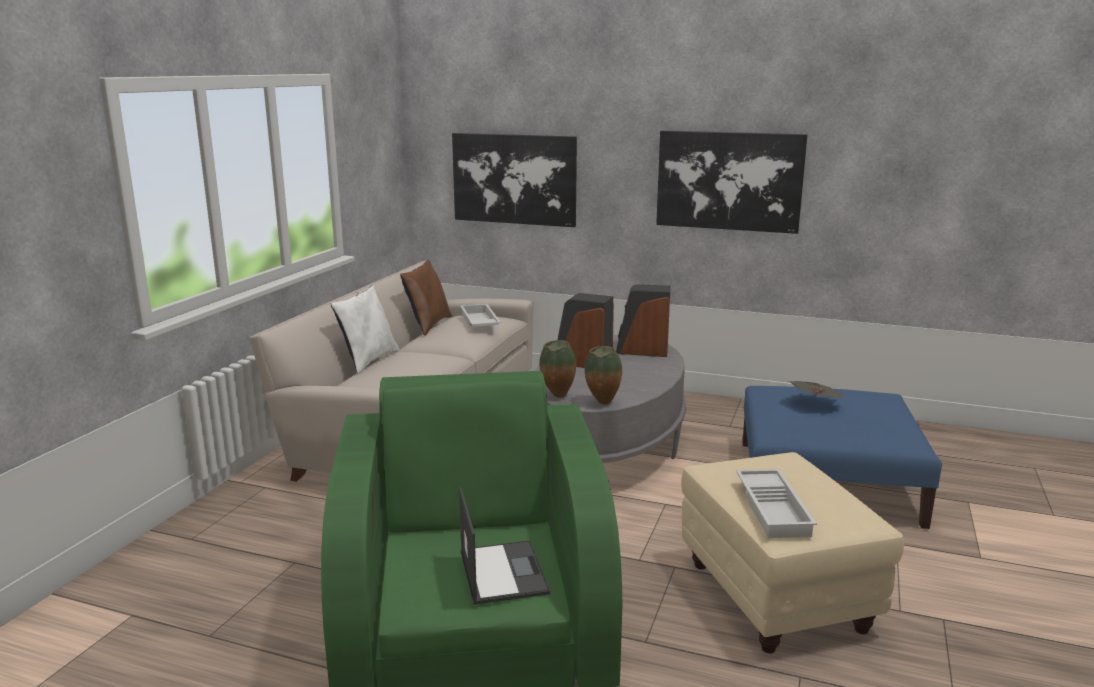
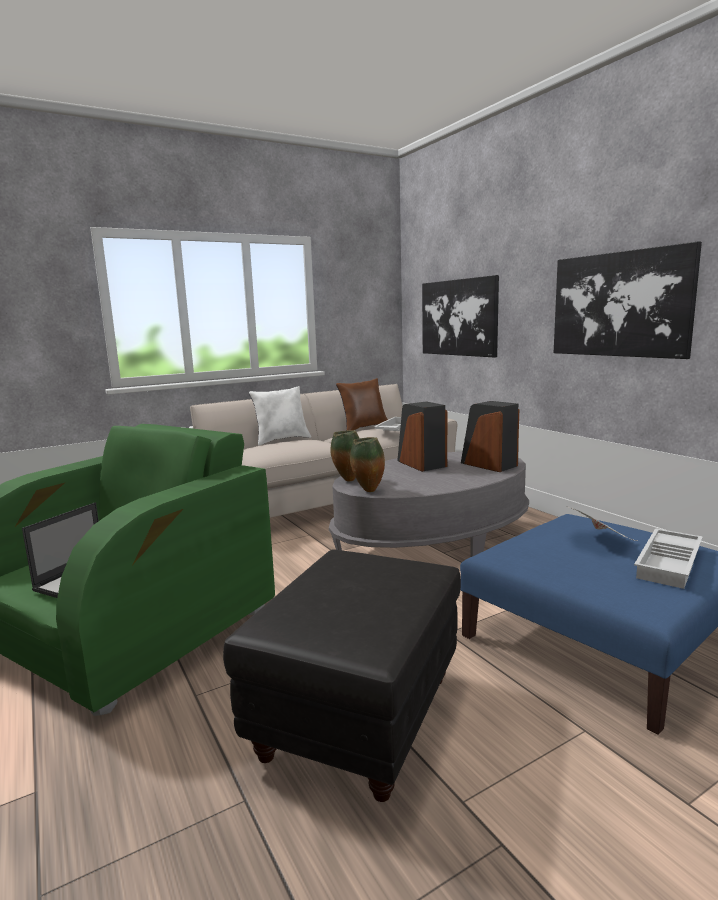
camera: 40 degrees right, 5 degrees down
(774, 509) = (310, 602): white tray -> white tray (670, 564)
(777, 595) = (360, 716): beige ottoman -> black ottoman

